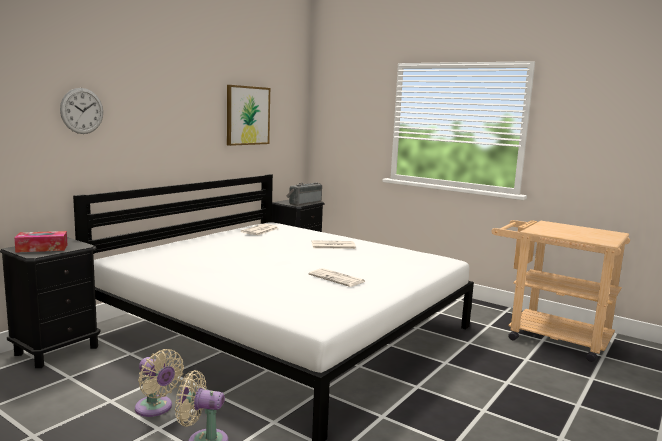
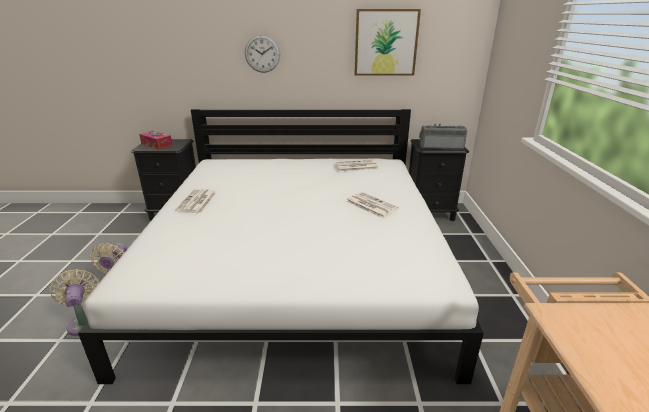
camera: 55 degrees right, 15 degrees up
(82, 111) = (199, 42): wall clock -> wall clock (262, 54)
(337, 278) = (266, 245): newspaper -> newspaper (197, 202)

